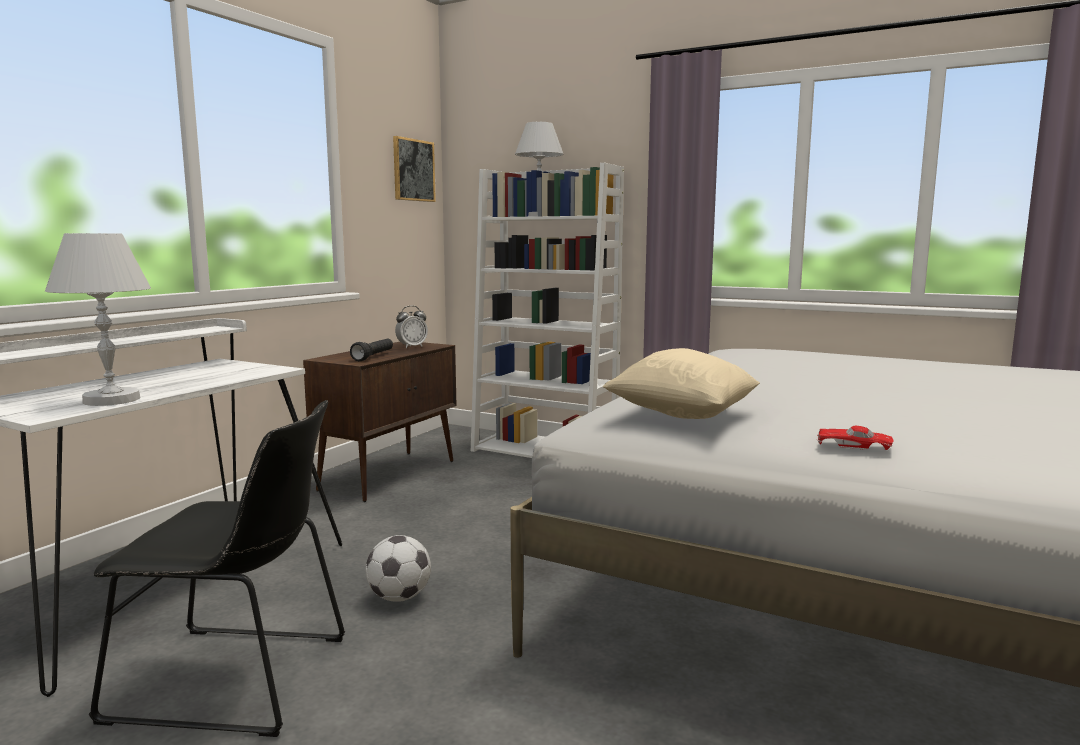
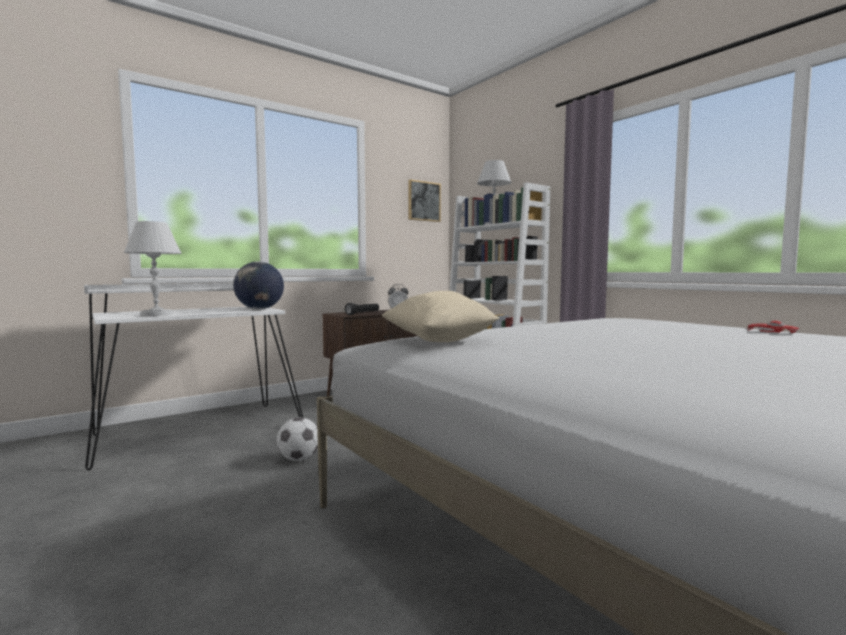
camera: 25 degrees right, 5 degrees down
(240, 679) = (170, 483): black chair -> none
(253, 369) = (259, 309): none -> globe
(853, 445) = (516, 363): red toy car -> red toy car (772, 332)

